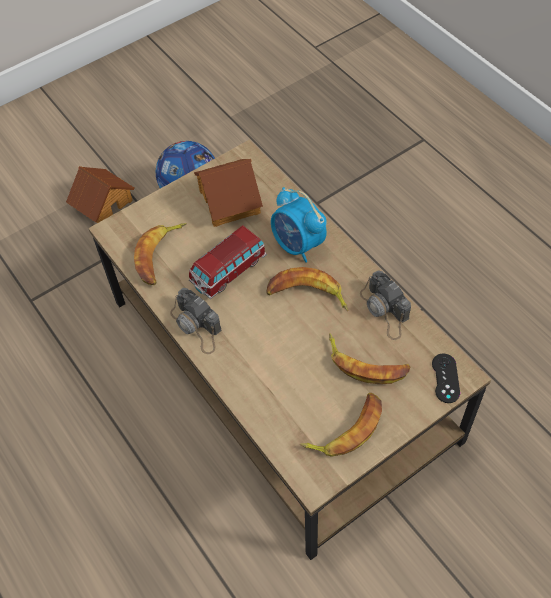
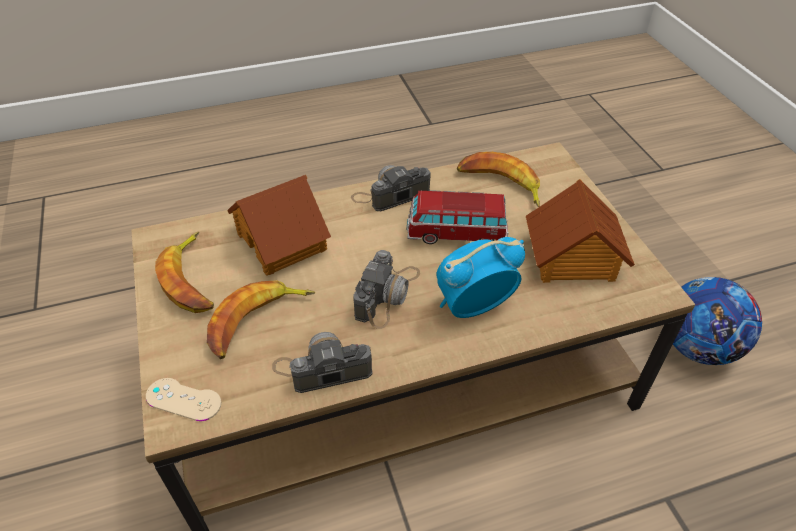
camera: 105 degrees right, 10 degrees down
(103, 203) = (684, 262): toy house -> toy house (283, 241)
(228, 271) = (456, 233): toy car -> toy car turned 60 degrees counterclockwise
(307, 295) = (388, 294): banana -> camera
(445, 378) = (183, 399): black game controller -> beige game controller

